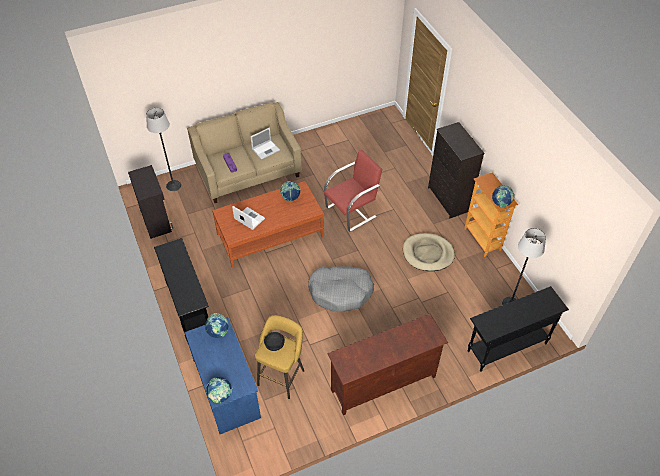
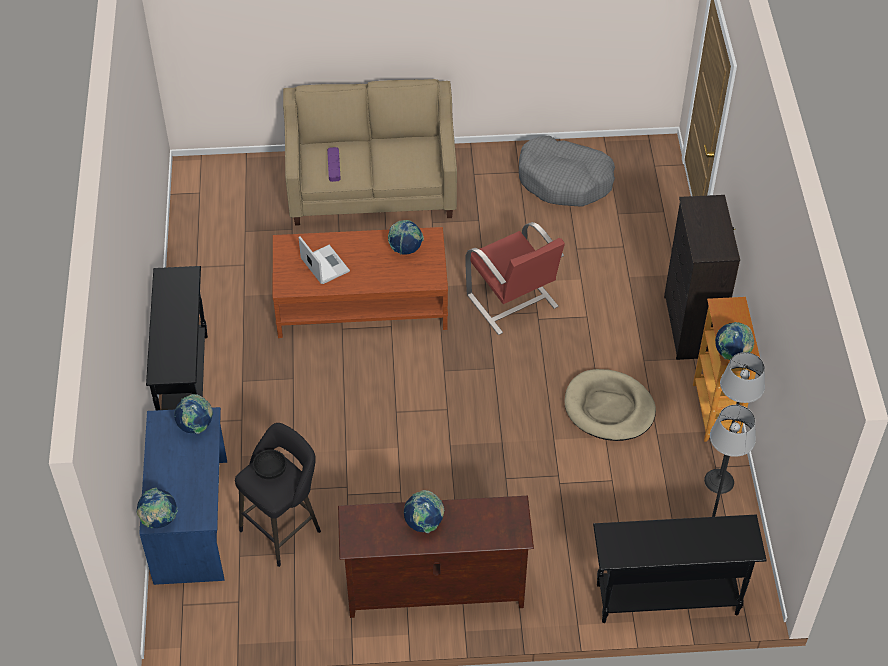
camera: 20 degrees right, 0 degrees up
(156, 220) = (193, 228): black cabinet -> none
(173, 185) = (242, 178): floor lamp -> floor lamp (719, 481)
(266, 149) = (402, 157): laptop -> none
(282, 375) = (284, 528): yellow stool -> black stool
(341, 292) = (434, 427): grey dog bed -> grey dog bed (564, 180)
(351, 212) = (513, 301): red armchair -> red armchair turned 75 degrees clockwise
(381, 347) = (424, 523): none -> globe

